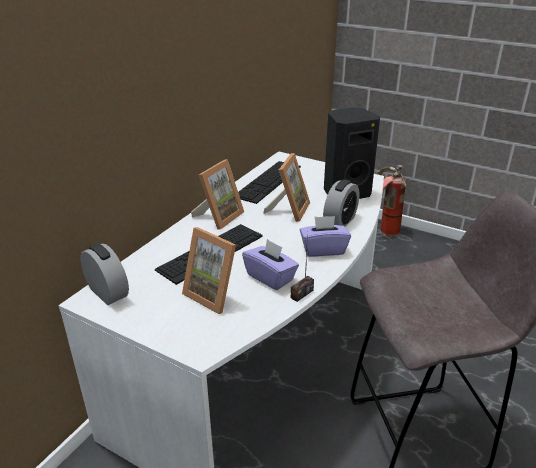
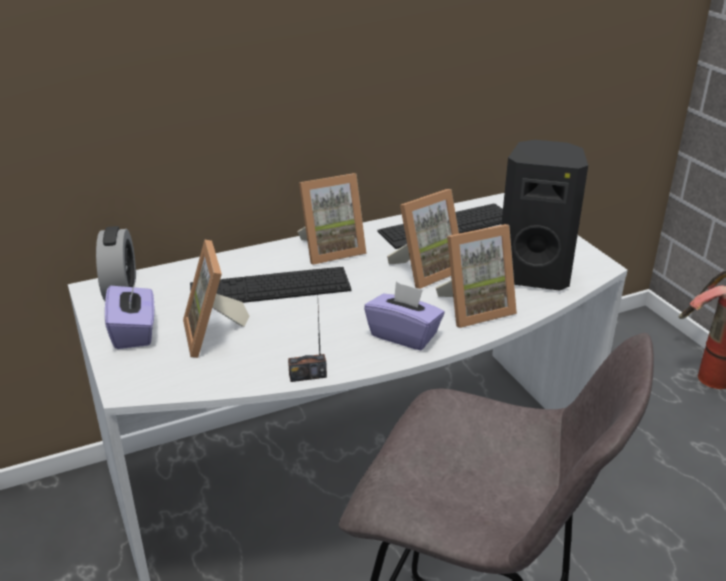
camera: 35 degrees right, 0 degrees up
(270, 277) = (298, 341): purple tissue box -> purple tissue box (134, 332)
(340, 221) = (474, 308): alarm clock -> picture frame

